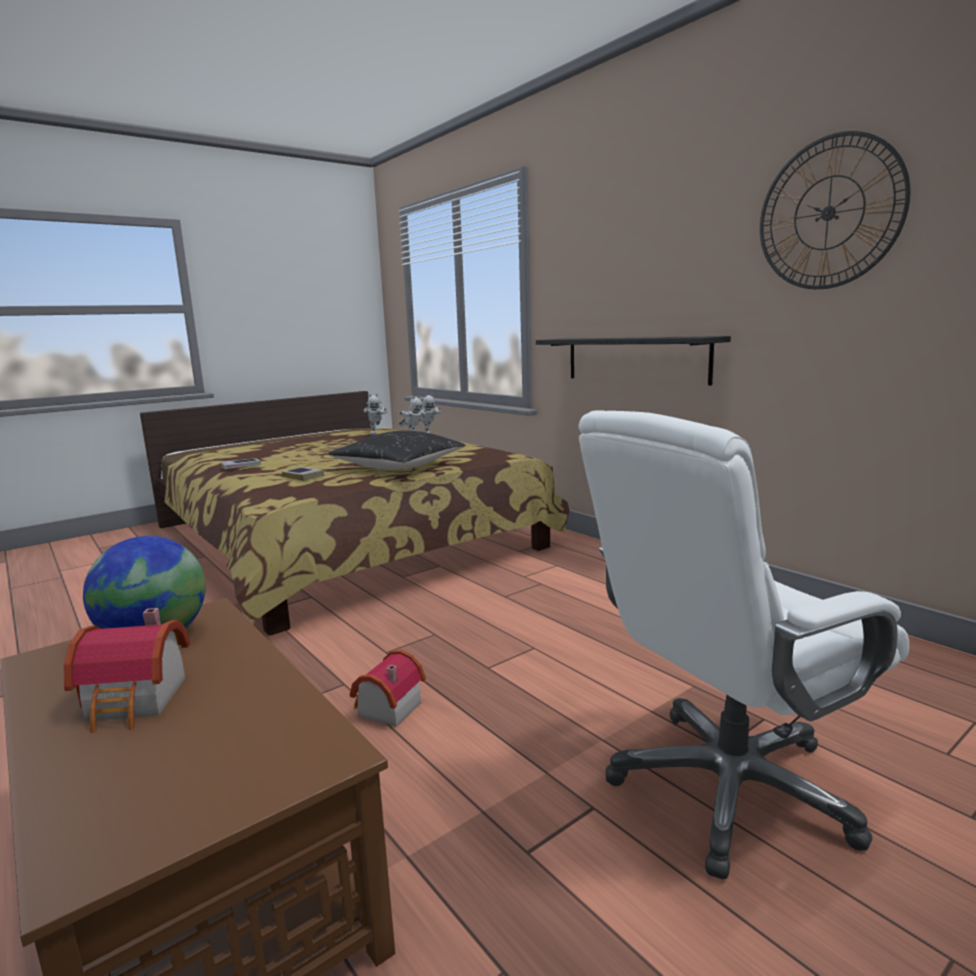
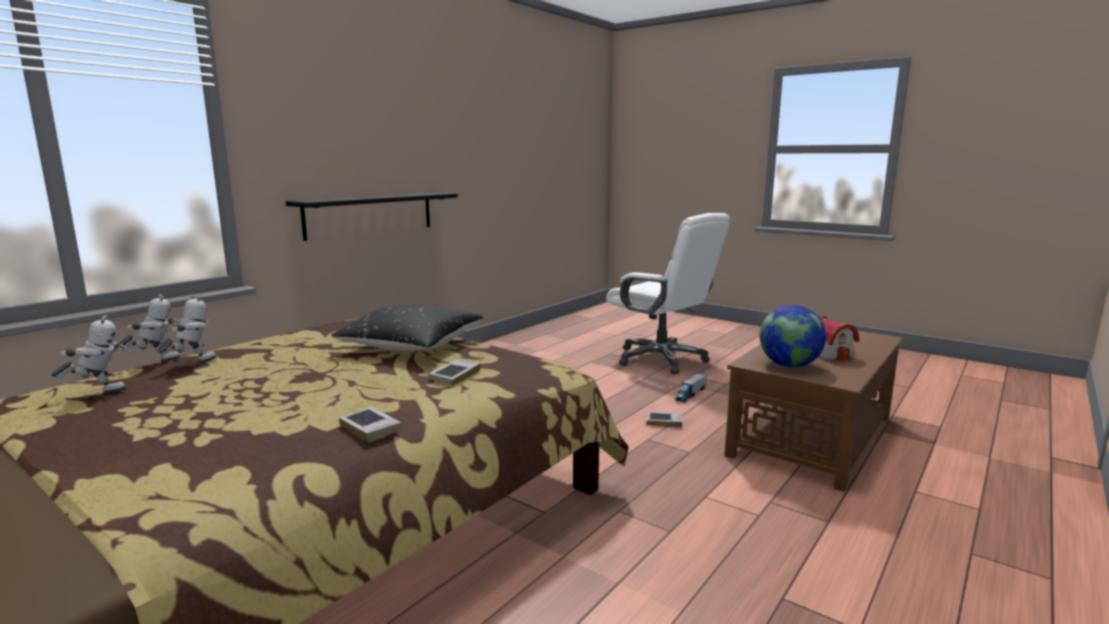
camera: 105 degrees left, 0 degrees up
(385, 709) = (664, 422): toy house -> book
(484, 769) = (690, 394): none -> toy truck
(828, 213) = (475, 124): wall clock -> none

